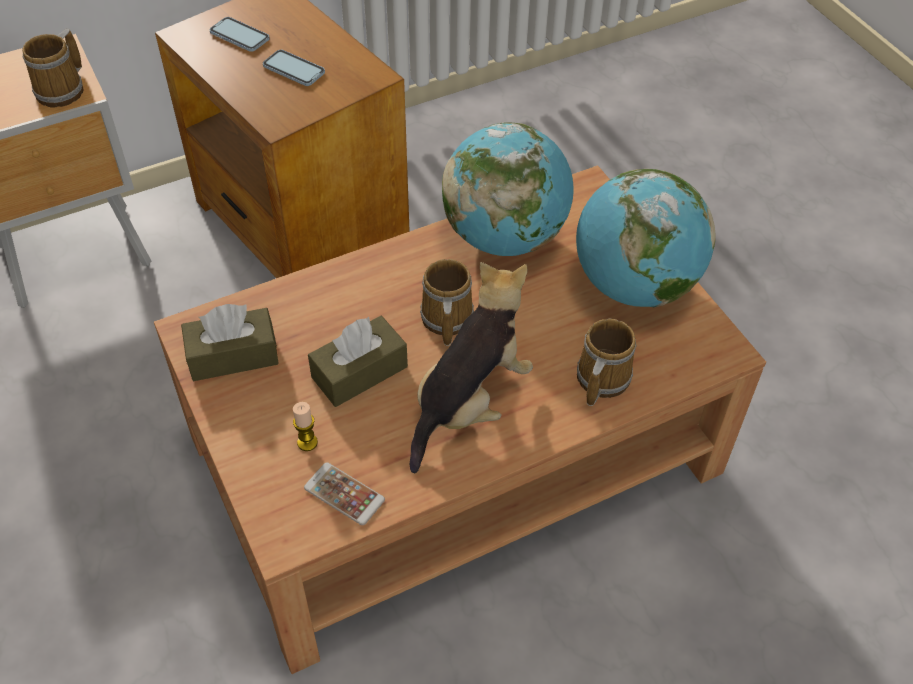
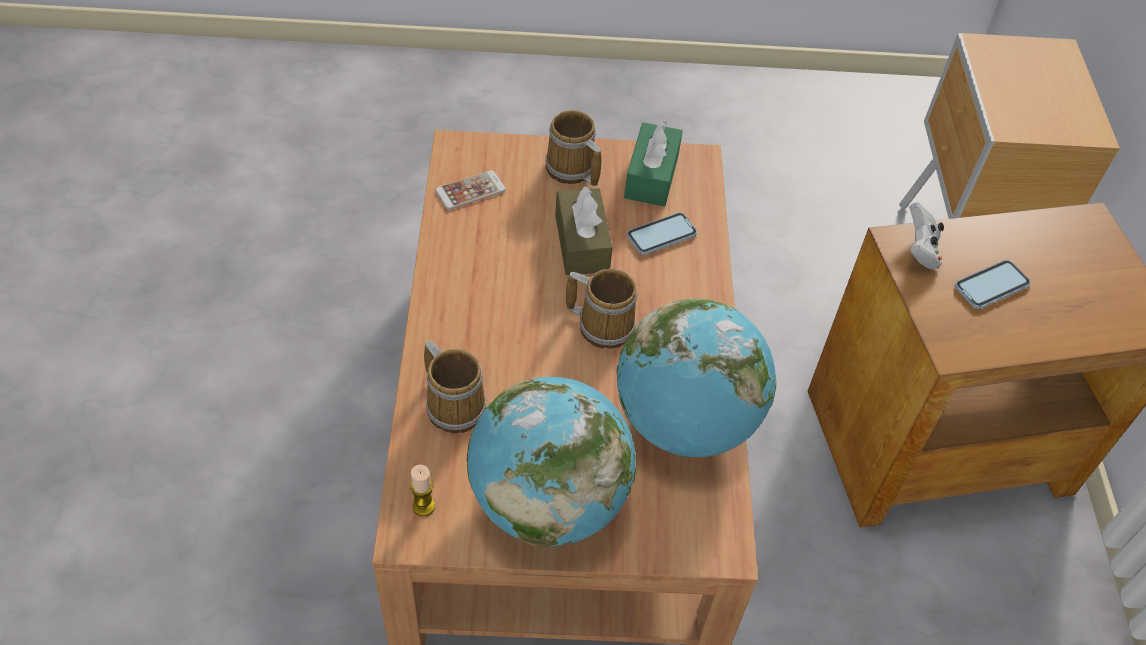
camera: 115 degrees right, 0 degrees up
(63, 90) = (1018, 117): mug -> mug (571, 170)
(233, 355) = (651, 176): brown tissue box -> green tissue box
(239, 36) = (1074, 263): phone -> phone (661, 235)
(280, 110) = (920, 251): none -> white game controller
(307, 442) = (533, 188): candle -> candle (423, 506)
(469, 401) = (499, 299): plush toy -> none

